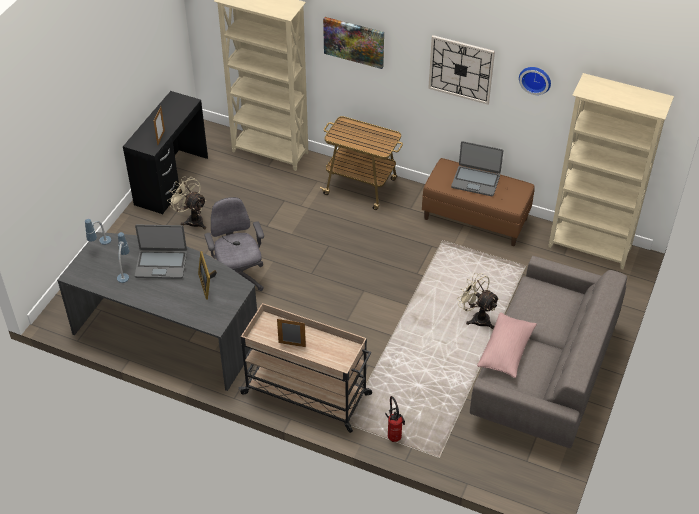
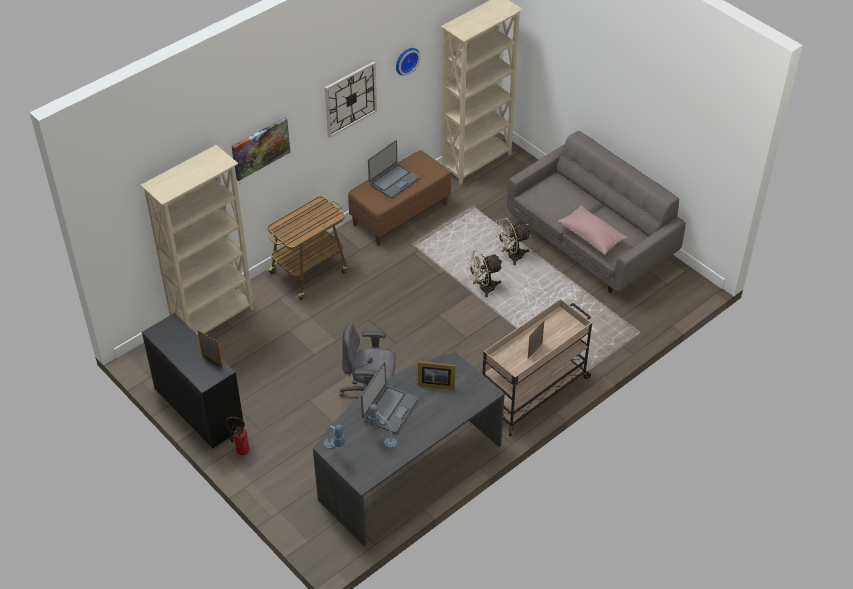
camera: 65 degrees left, 0 degrees up
(192, 219) = (266, 407): beige fan -> beige fan (483, 288)
(394, 435) = (605, 351): fire extinguisher -> fire extinguisher (240, 450)

